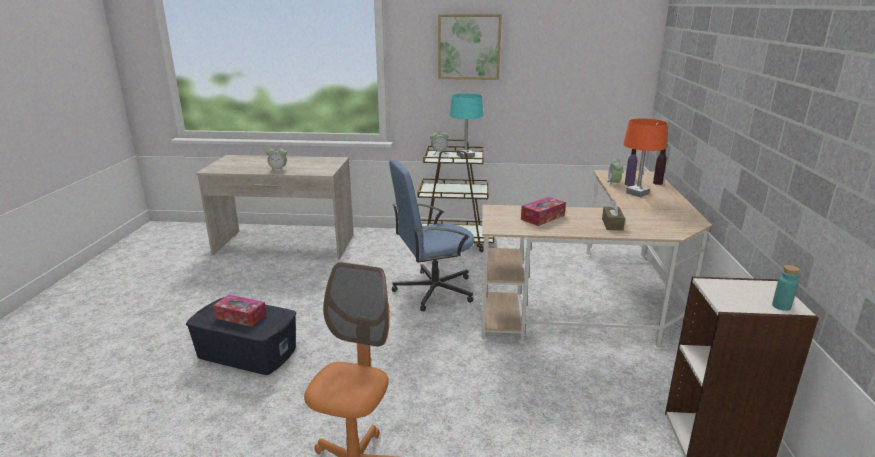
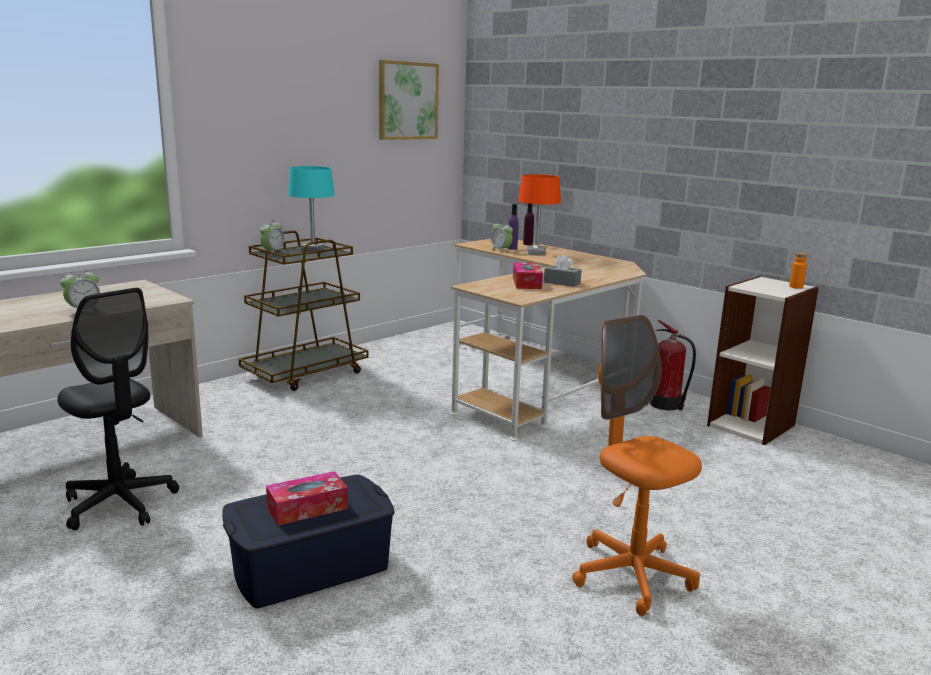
camera: 50 degrees left, 5 degrees down
(253, 279) = (120, 504): none -> black office chair
(433, 290) = (384, 422): blue office chair -> none
(469, 47) = (285, 104): picture -> picture (407, 101)
(572, 225) = (562, 282): none -> grey tissue box
(612, 224) = (583, 275): brown tissue box -> none
(665, 377) = (666, 405): none -> fire extinguisher
(781, 306) = (796, 287): turquoise bottle -> orange bottle

